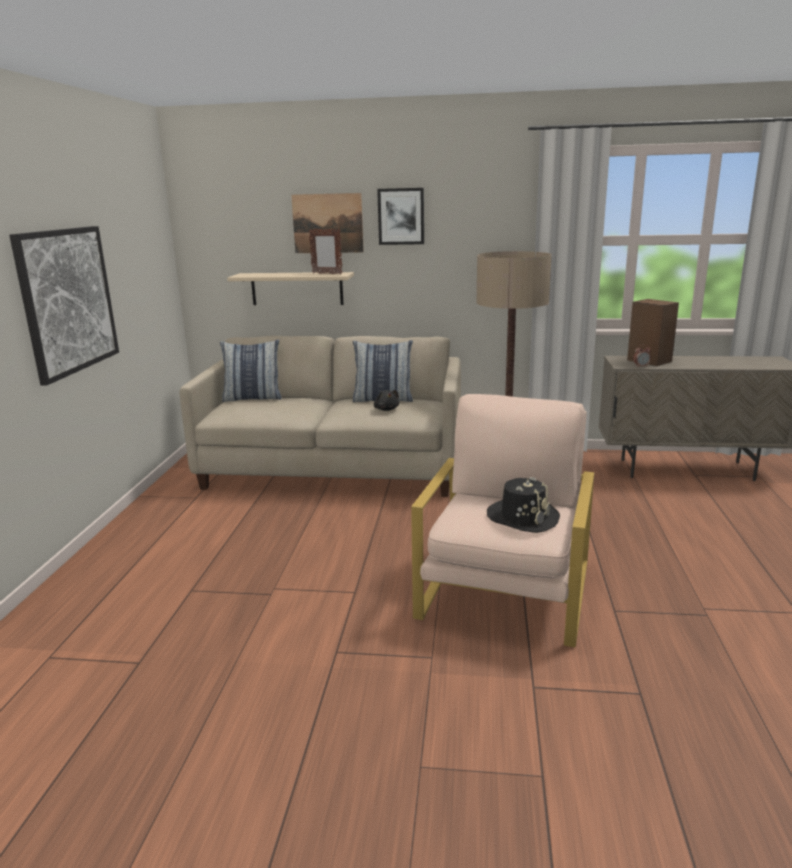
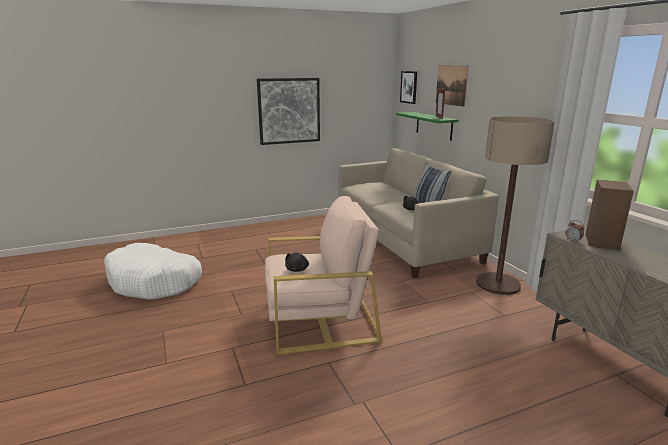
camera: 60 degrees right, 0 degrees up
(179, 755) = (154, 282): none -> white dog bed
(253, 398) = (384, 184): pillow -> none
(297, 288) = (434, 125): beige shelf -> green shelf
(401, 216) = (485, 83): picture -> picture (409, 87)
(522, 517) = (297, 269): black hat -> black plush toy

